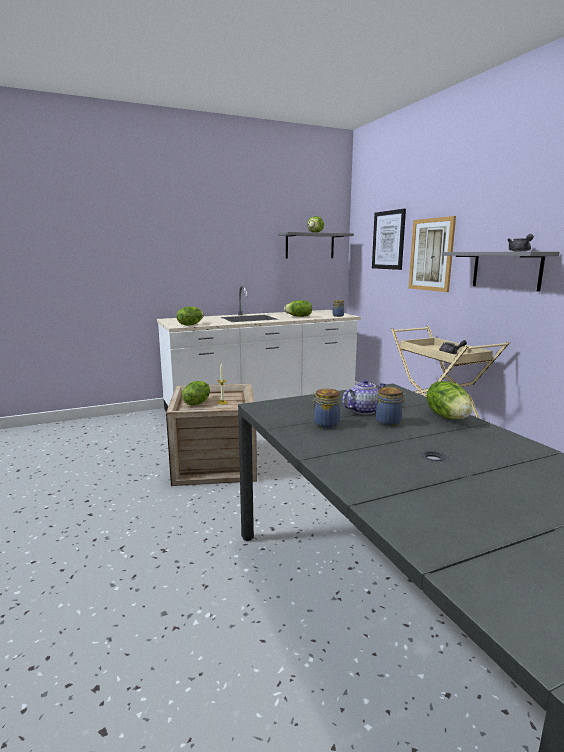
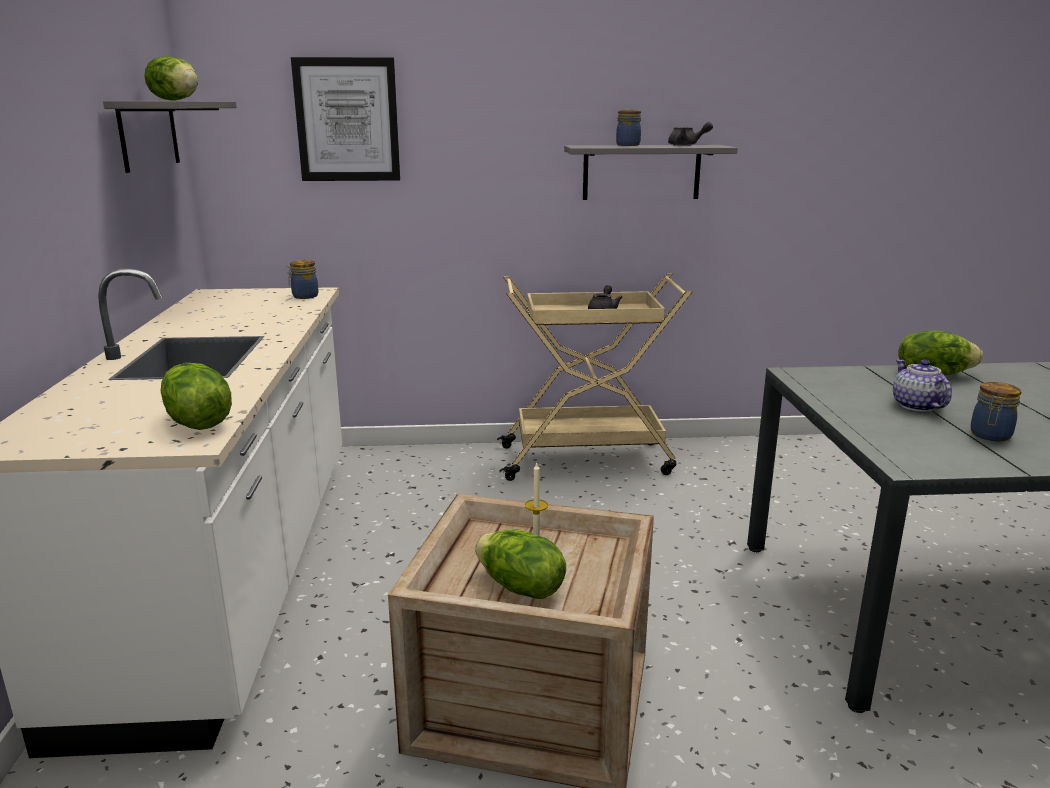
camera: 70 degrees left, 5 degrees up
(299, 316) = (258, 318): lettuce -> none
(389, 422) = (966, 402): jar -> jar (628, 145)
(431, 254) = (480, 150): picture -> none

